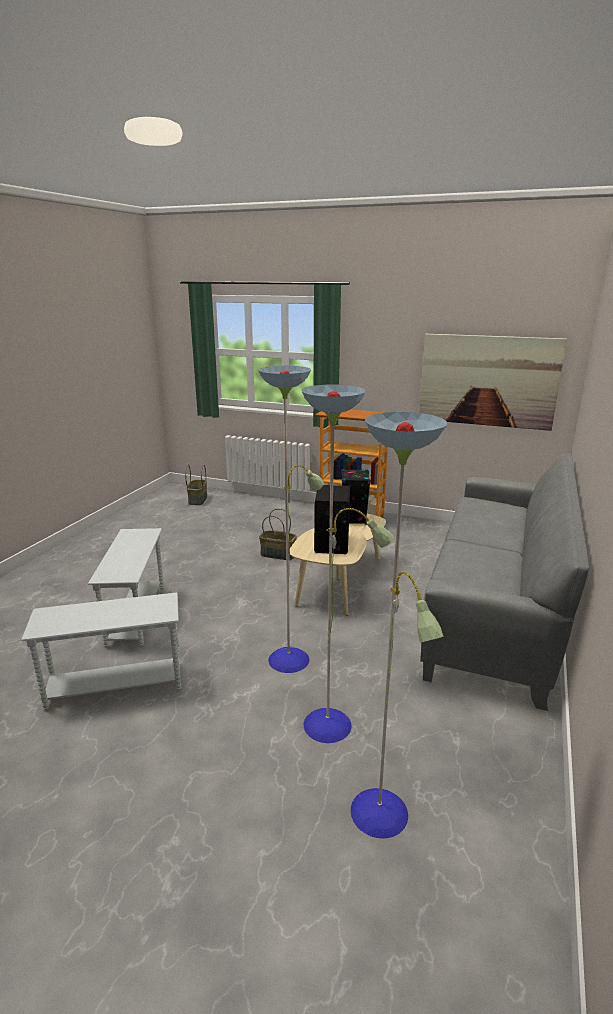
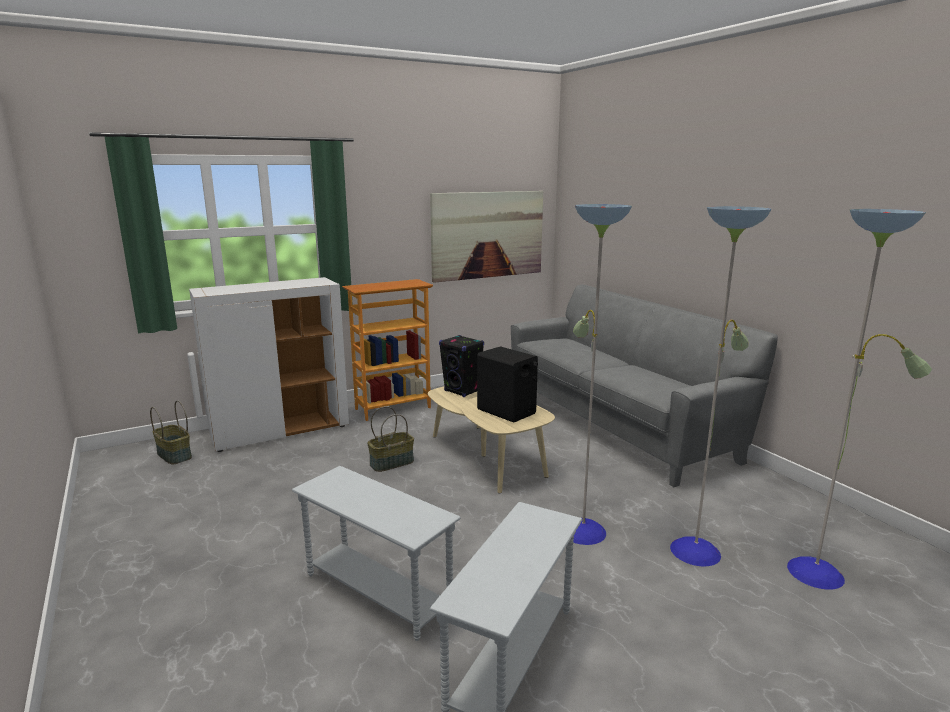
camera: 50 degrees left, 5 degrees down
(264, 508) = (281, 431): none -> white cabinet

